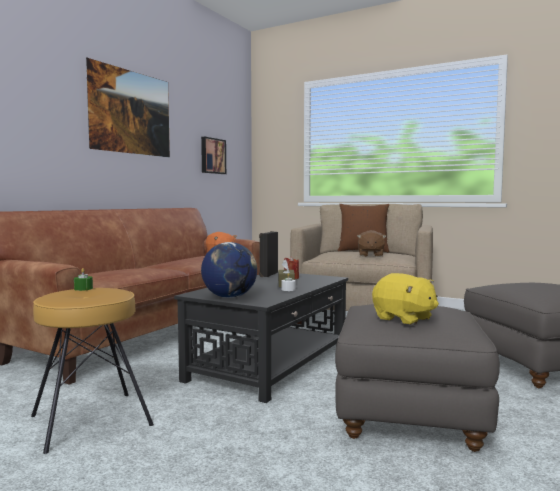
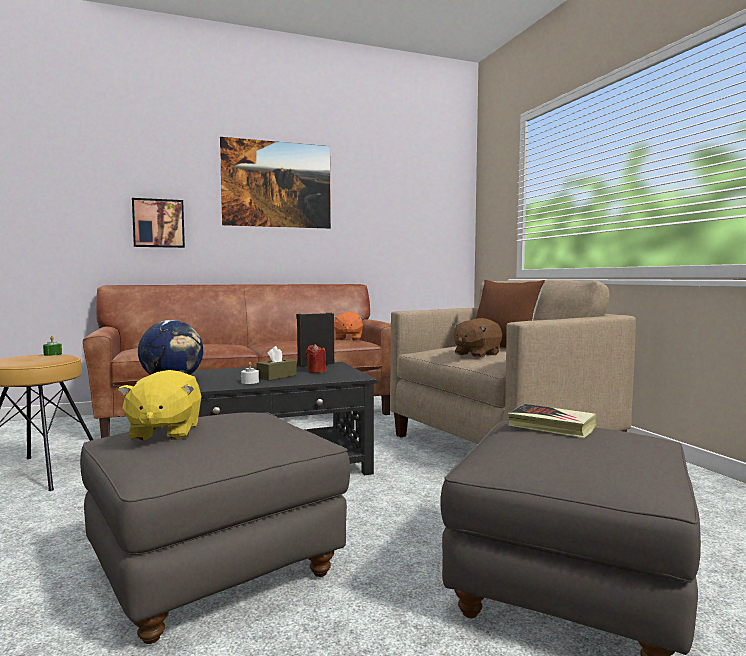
camera: 40 degrees right, 0 degrees up
(212, 156) = (400, 223): picture -> picture (158, 223)
(522, 283) = (551, 426): none -> book

